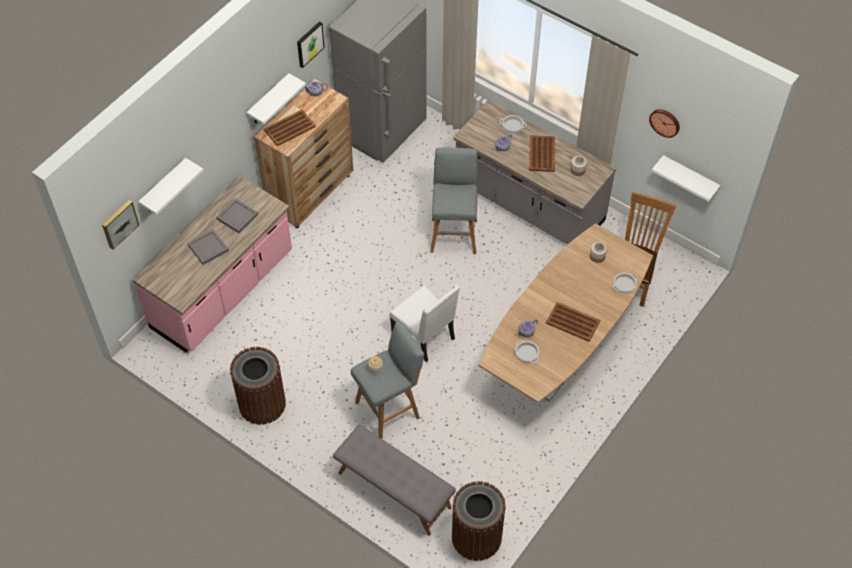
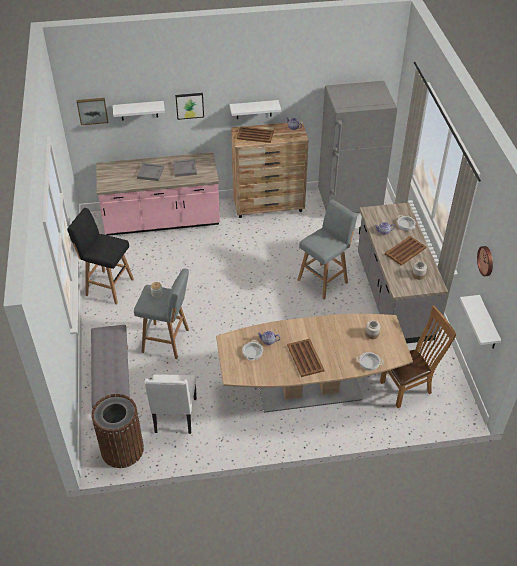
camera: 45 degrees right, 10 degrees down
(262, 404) = (108, 286): brown trash can -> black stool
(309, 44) = (304, 89): picture -> picture (189, 105)
(425, 337) = (236, 320): white chair -> white chair (175, 416)

